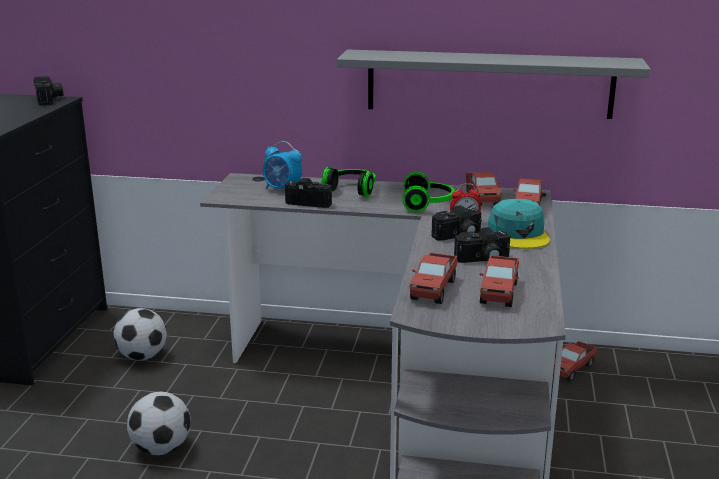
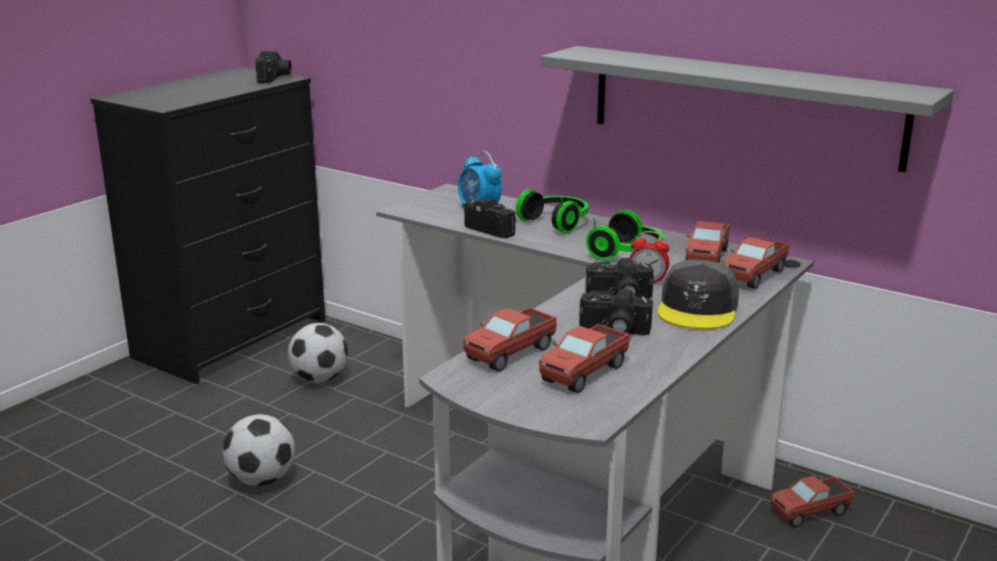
camera: 25 degrees right, 0 degrees up
(518, 234) = (698, 309): turquoise cap -> grey cap

